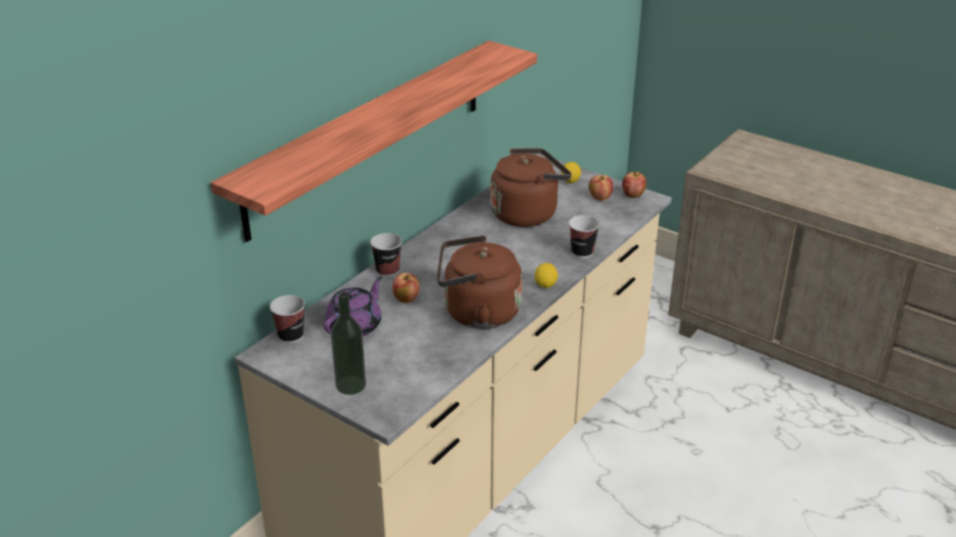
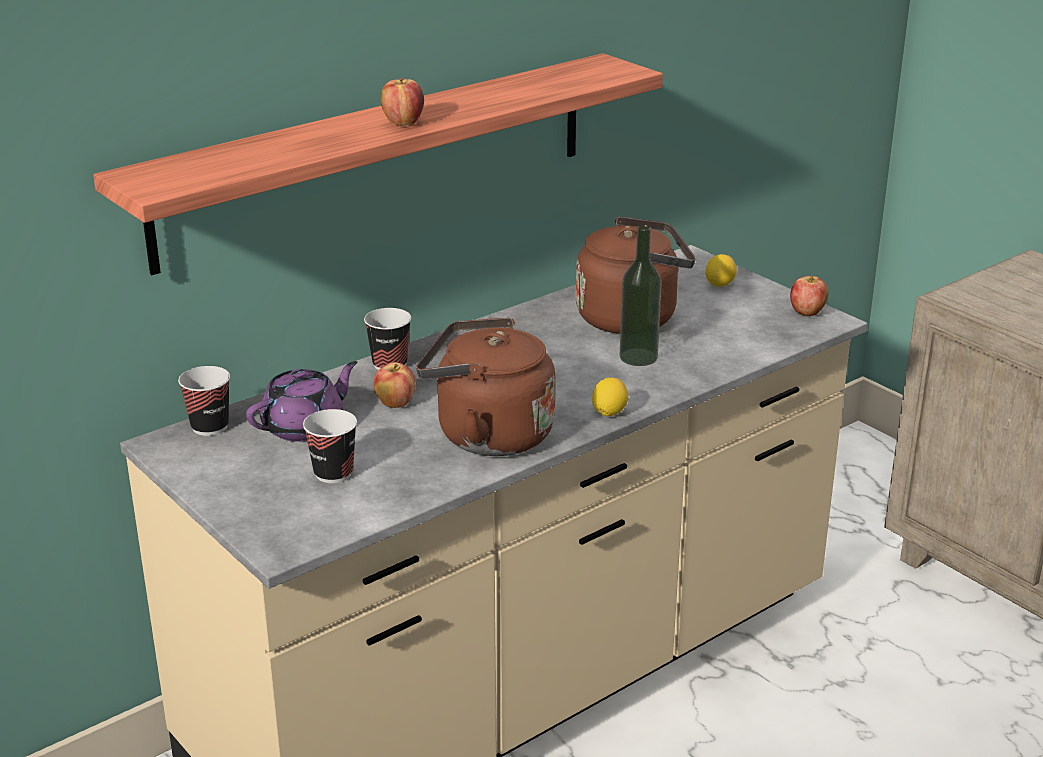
camera: 15 degrees right, 5 degrees down
(350, 385) = (255, 500): bottle -> bottle (638, 357)
(582, 252) = (688, 377): cup -> cup (333, 473)
(600, 198) = (754, 310): apple -> apple (403, 123)

